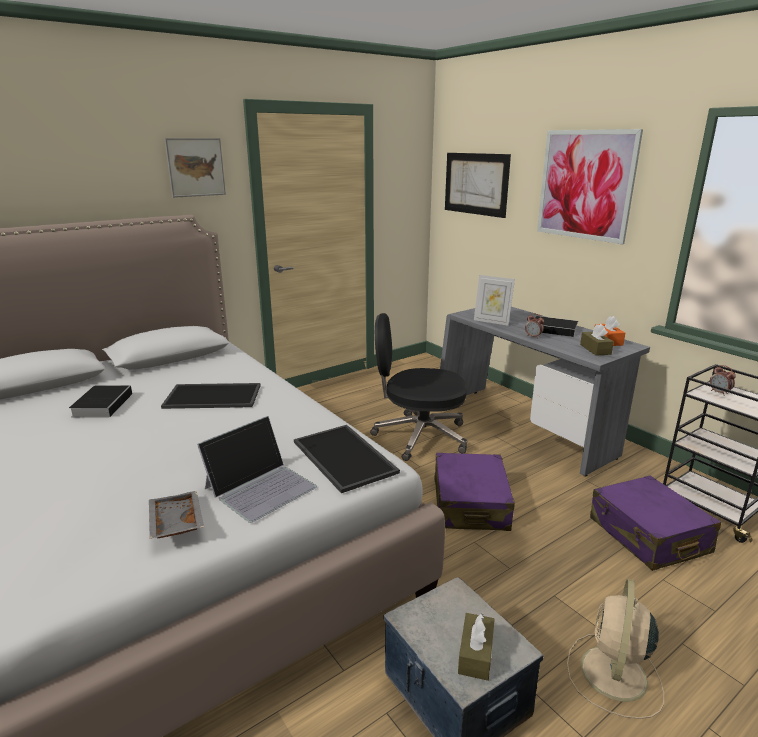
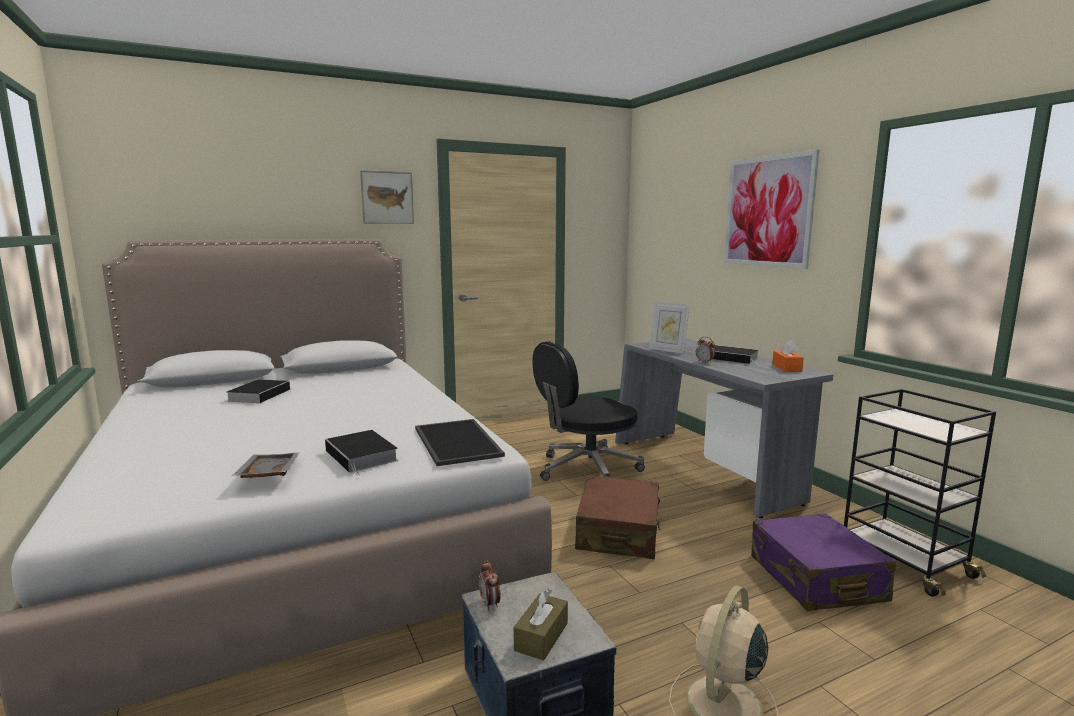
camera: 10 degrees right, 10 degrees down
(214, 396) = (363, 394): tray -> none
(261, 486) = (363, 456): laptop -> book
(419, 436) = (586, 469): black office chair -> black office chair turned 45 degrees counterclockwise
(470, 504) = (618, 532): purple suitcase -> brown suitcase
(475, 184) = (667, 221): picture -> none
(595, 349) = (767, 373): brown tissue box -> none
(719, 392) = (901, 417): alarm clock -> alarm clock (490, 604)

